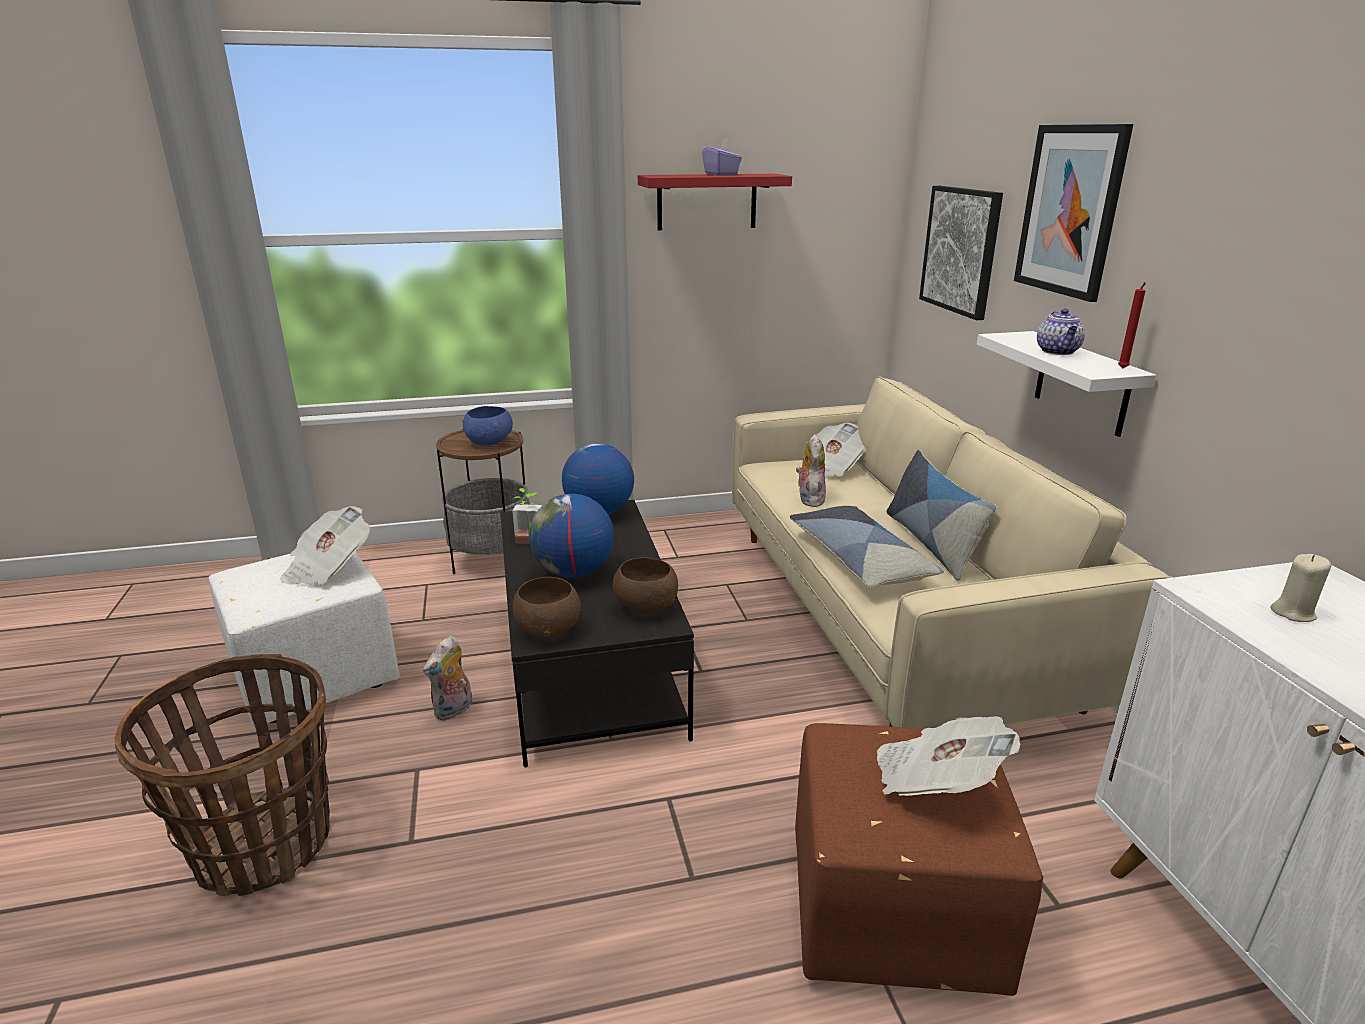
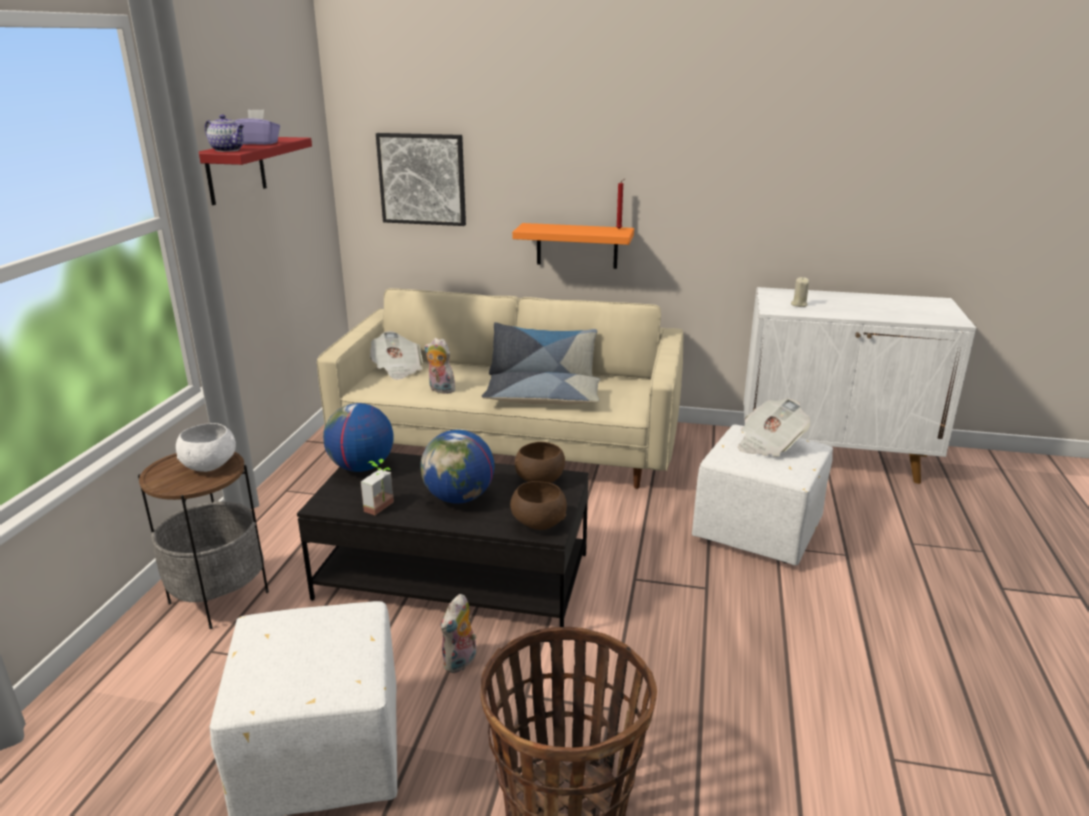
camera: 65 degrees left, 0 degrees up
(328, 568) = (310, 626): newspaper -> none
(454, 710) = (460, 662): plush toy -> plush toy turned 60 degrees clockwise
(490, 443) = (210, 465): blue bowl -> white bowl
(892, 914) = (759, 532): brown ottoman -> white ottoman
(1058, 352) = (574, 229): teapot -> teapot (228, 150)
(1070, 210) = (536, 142): picture -> none
(1082, 383) = (577, 246): white shelf -> orange shelf

